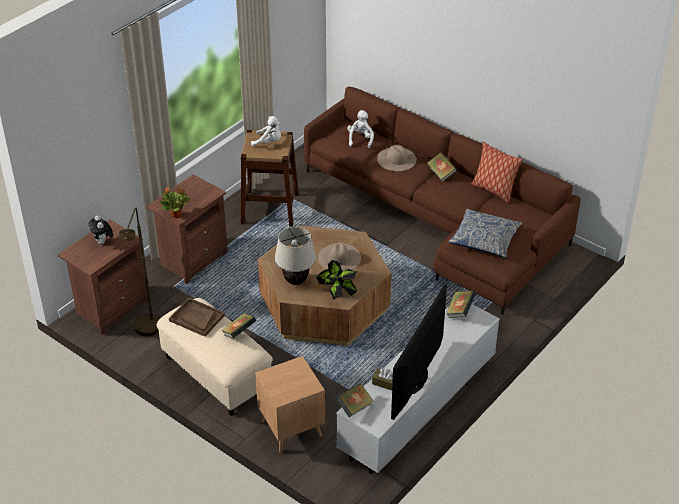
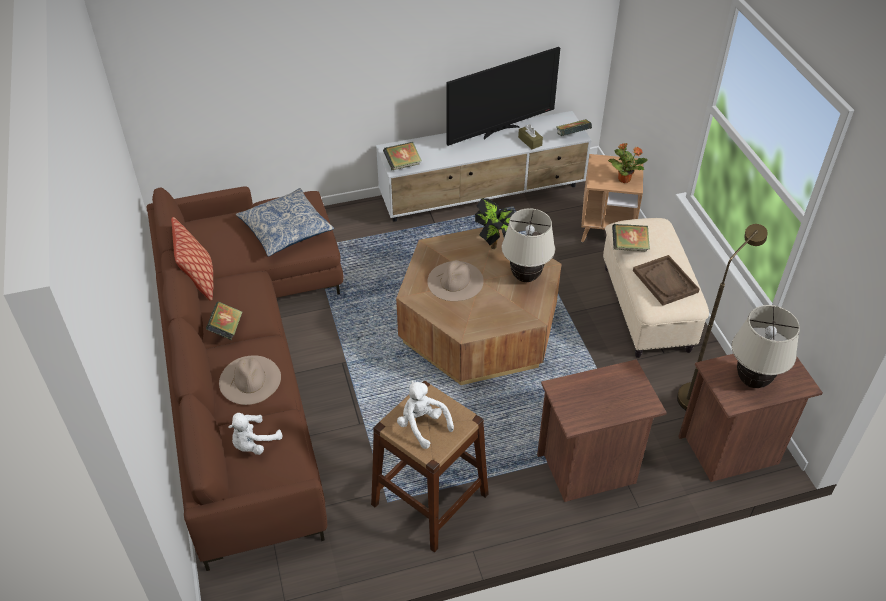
camera: 145 degrees left, 5 degrees up
(103, 242) = (752, 381): plush toy -> beige table lamp
(177, 215) = (630, 375): potted plant -> potted plant (624, 179)

